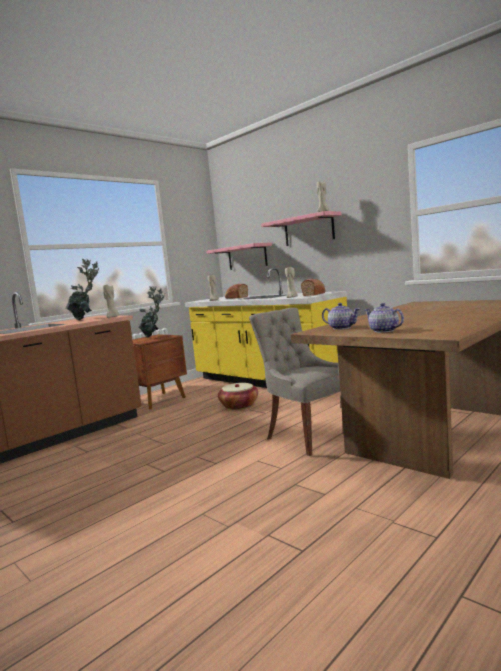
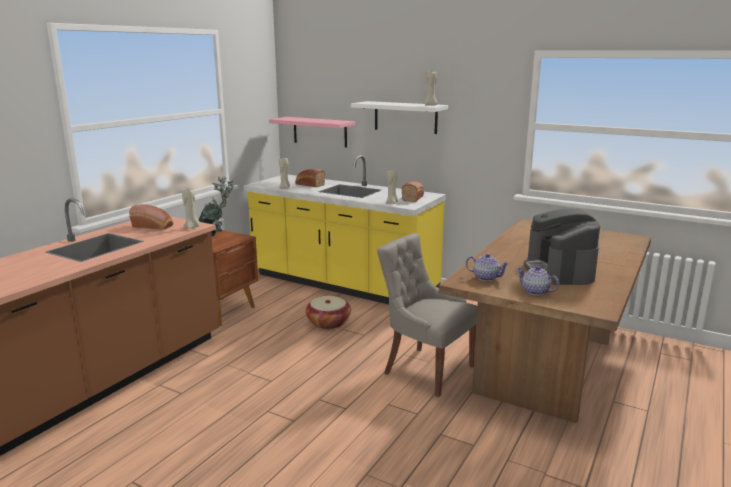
camera: 15 degrees left, 10 degrees up
(85, 319) = (153, 226): potted plant -> bread
(308, 230) = (405, 117): pink shelf -> white shelf
(423, 320) = (559, 271): none -> coffee machine

